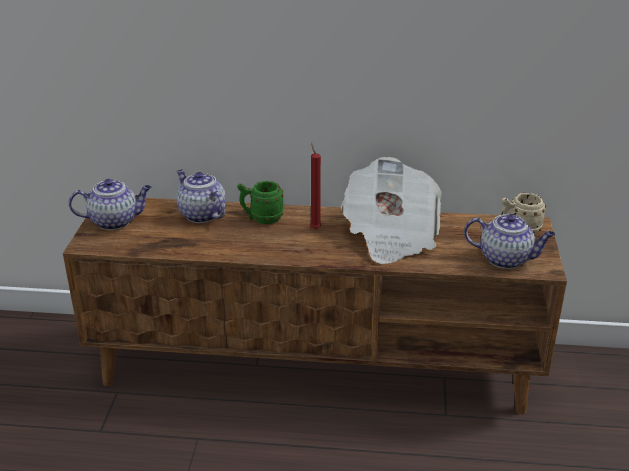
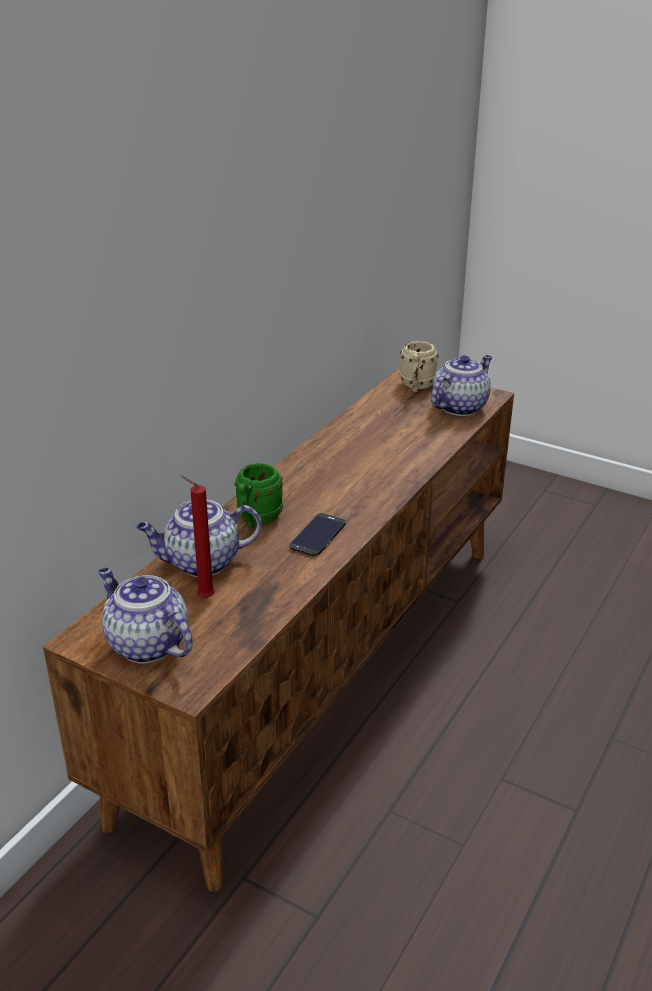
camera: 65 degrees left, 0 degrees up
(115, 221) = (146, 644): teapot -> teapot turned 60 degrees counterclockwise
(260, 244) = (318, 535): none -> phone
(315, 228) = (312, 490): red candle -> red candle (203, 598)
(390, 235) = (367, 450): newspaper -> none

